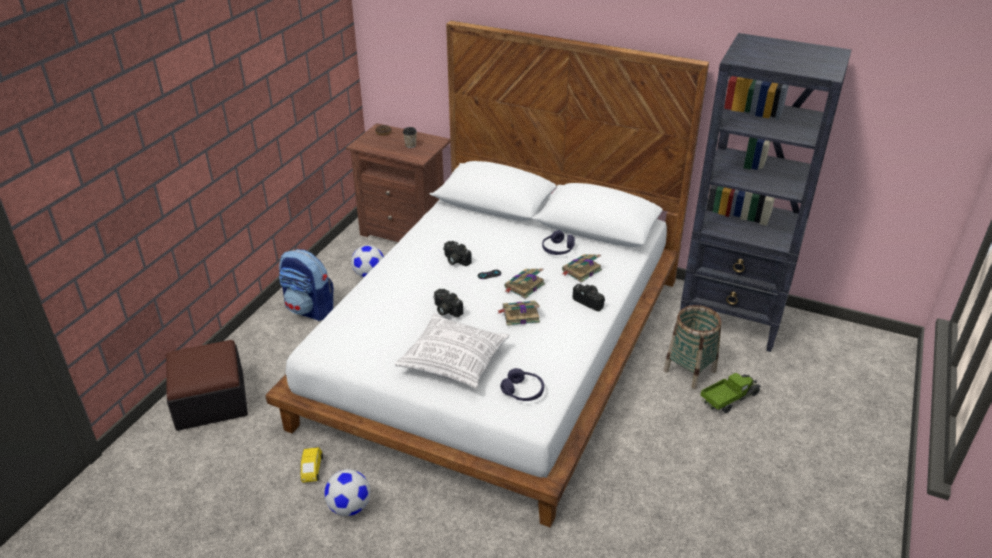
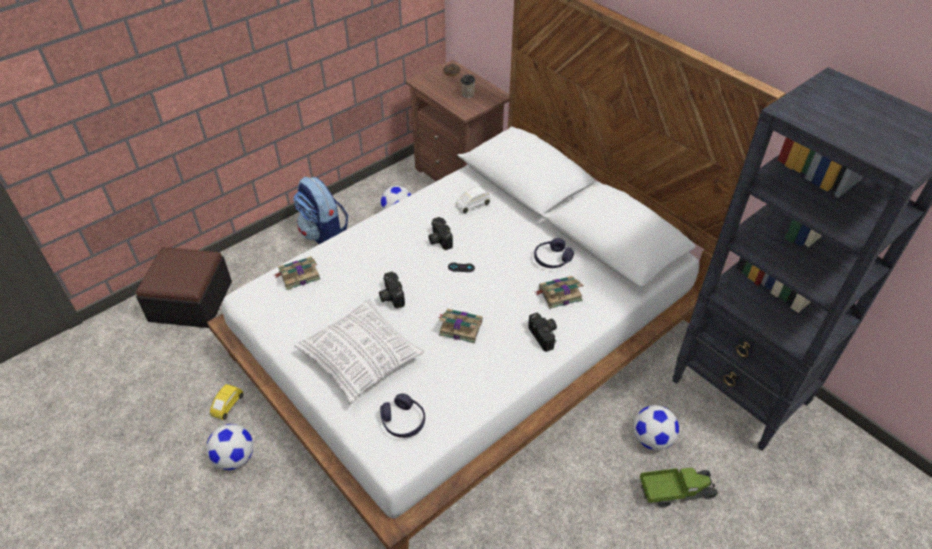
camera: 25 degrees right, 10 degrees up
(464, 229) = (472, 205): none -> white toy car
(524, 286) = (486, 294): book -> book (298, 275)
(690, 371) = (652, 439): basket -> football

